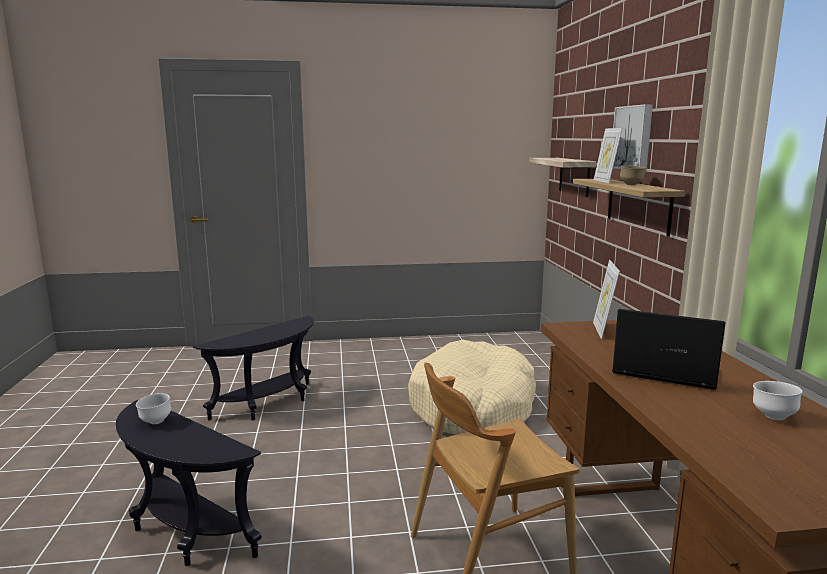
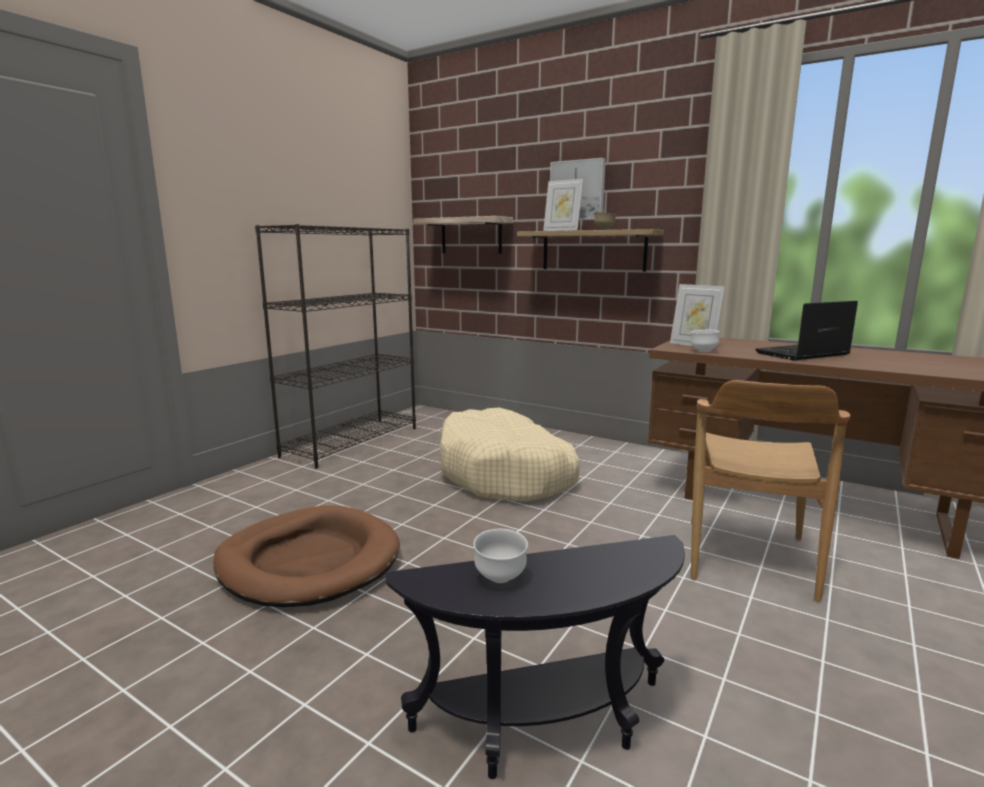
camera: 50 degrees left, 0 degrees up
(269, 404) = (309, 561): black side table -> brown dog bed
(432, 344) = (352, 441): none -> black bookcase
(772, 417) = (900, 357): white bowl -> white bowl (703, 351)

